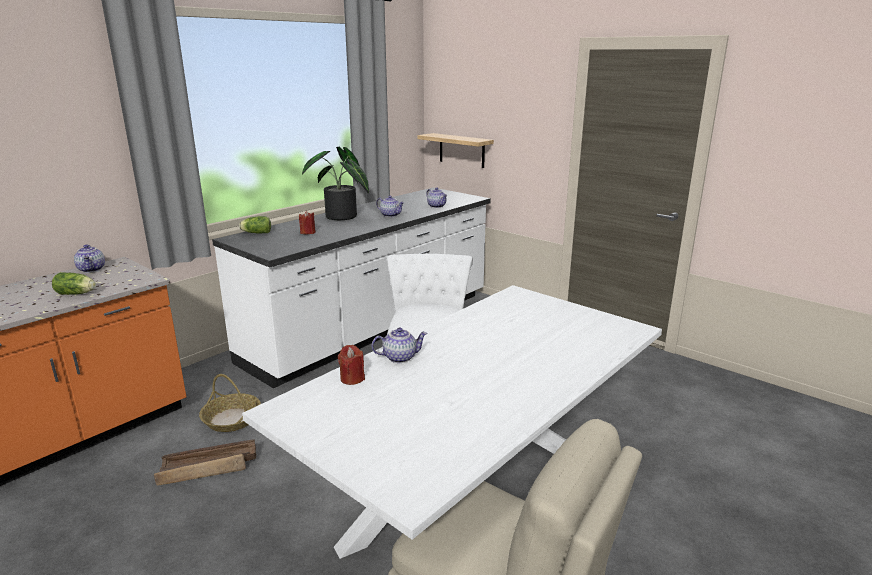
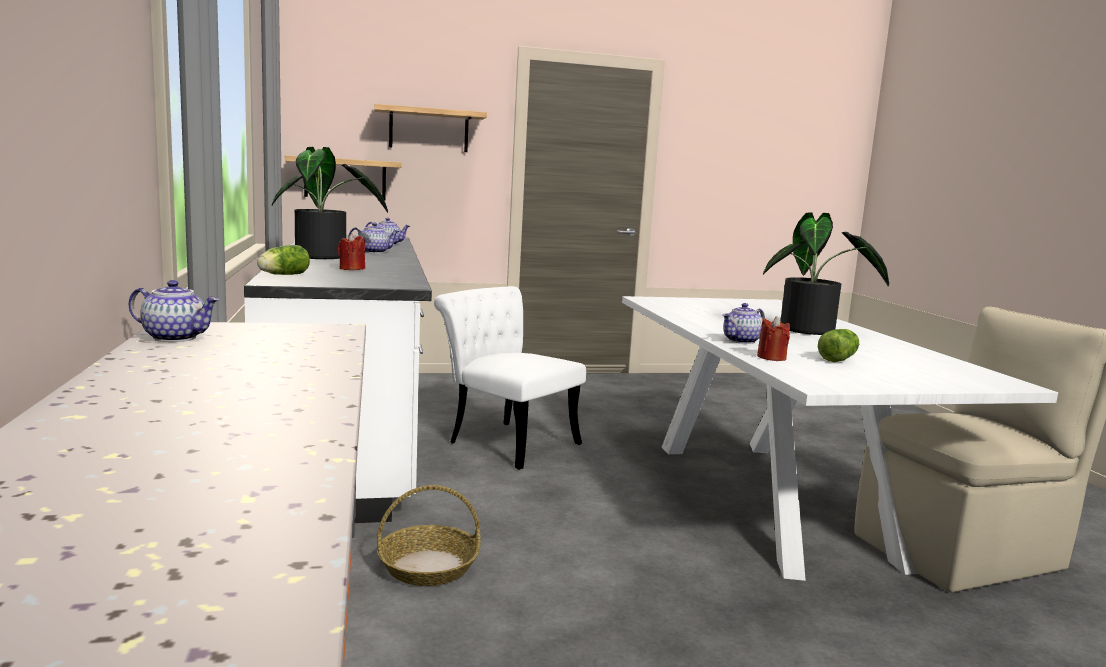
camera: 55 degrees left, 10 degrees down
(77, 294) = (305, 356): lettuce -> lettuce (839, 359)
(209, 468) = (537, 611): crate -> none
(400, 357) = (742, 341): teapot -> teapot turned 150 degrees counterclockwise
(507, 372) = (813, 331): none -> potted plant
(512, 114) = (429, 130): none -> shelf

